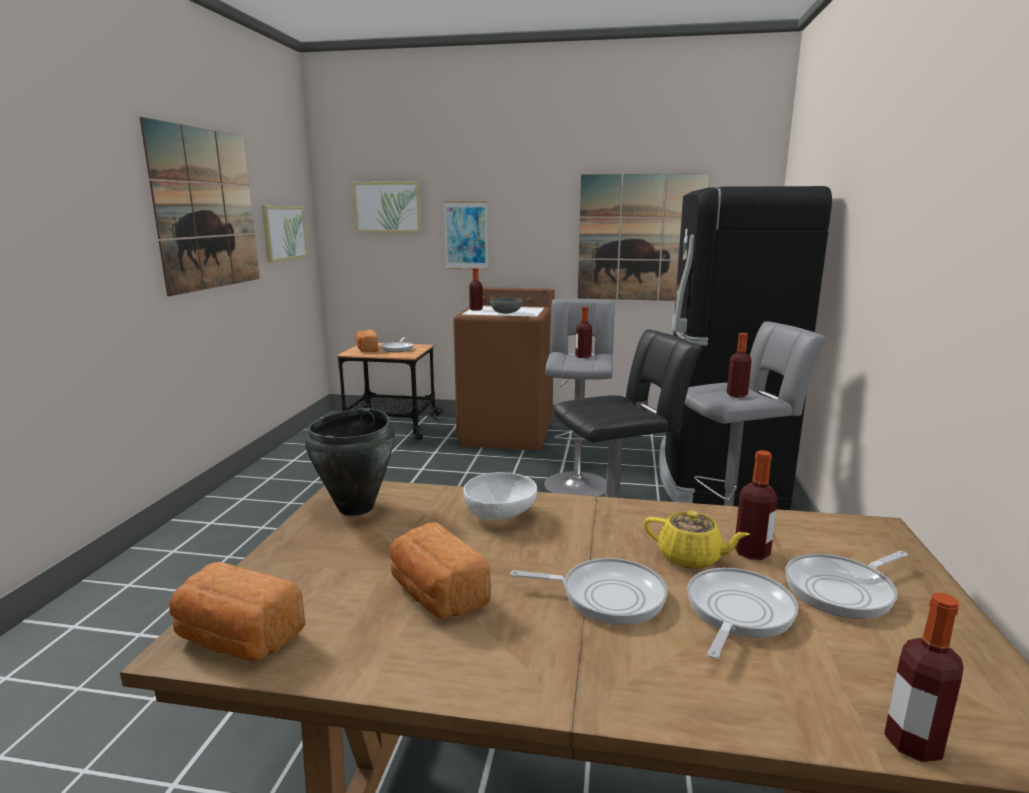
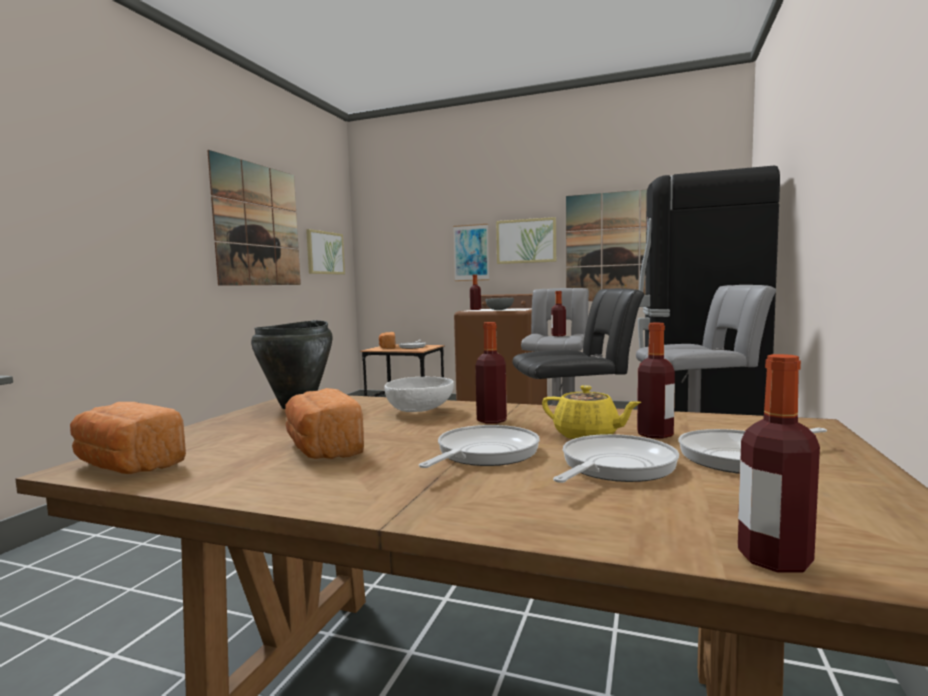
camera: 10 degrees right, 10 degrees down
(388, 207) = (409, 233): picture -> picture (526, 241)
(606, 596) = (483, 454): frying pan -> frying pan turned 75 degrees counterclockwise
(737, 395) = (691, 349): bottle -> bottle (491, 420)

